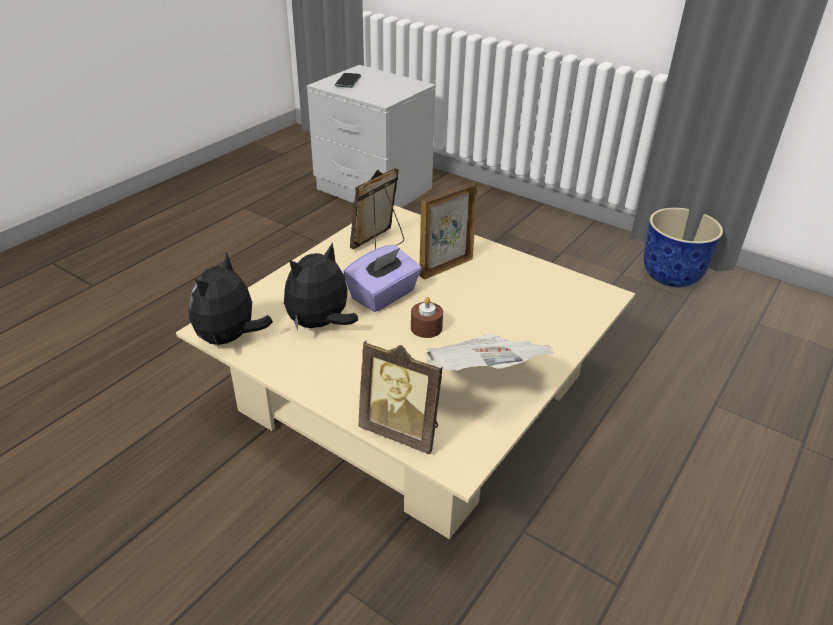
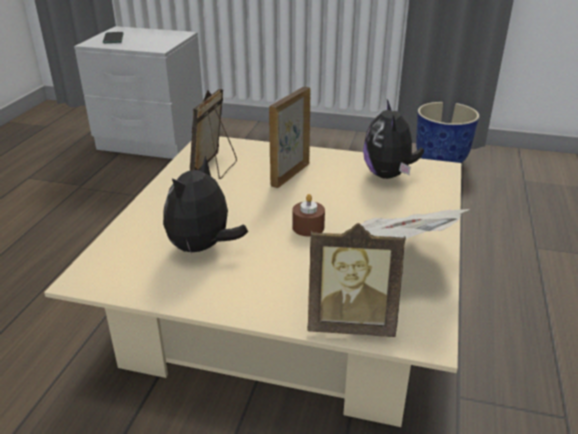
camera: 20 degrees left, 5 degrees down
(230, 338) = (112, 283): plush toy -> plush toy (388, 175)
(383, 295) = (248, 209): purple tissue box -> none

